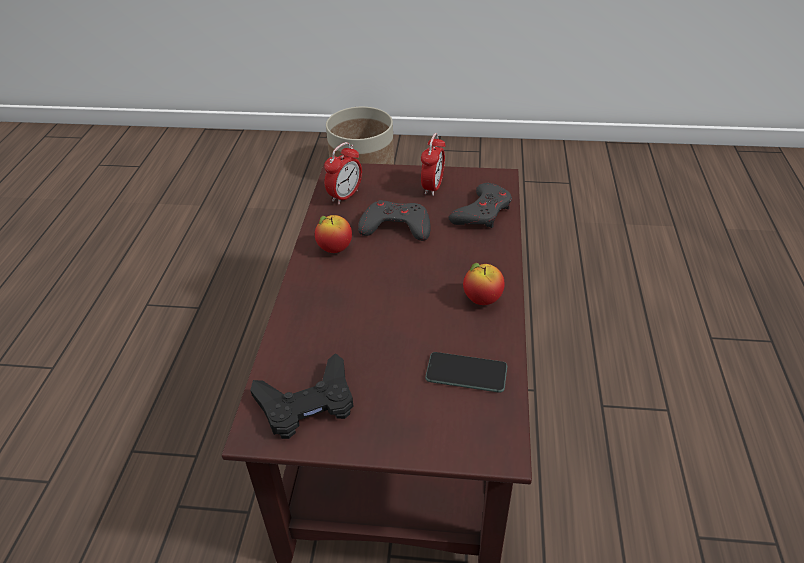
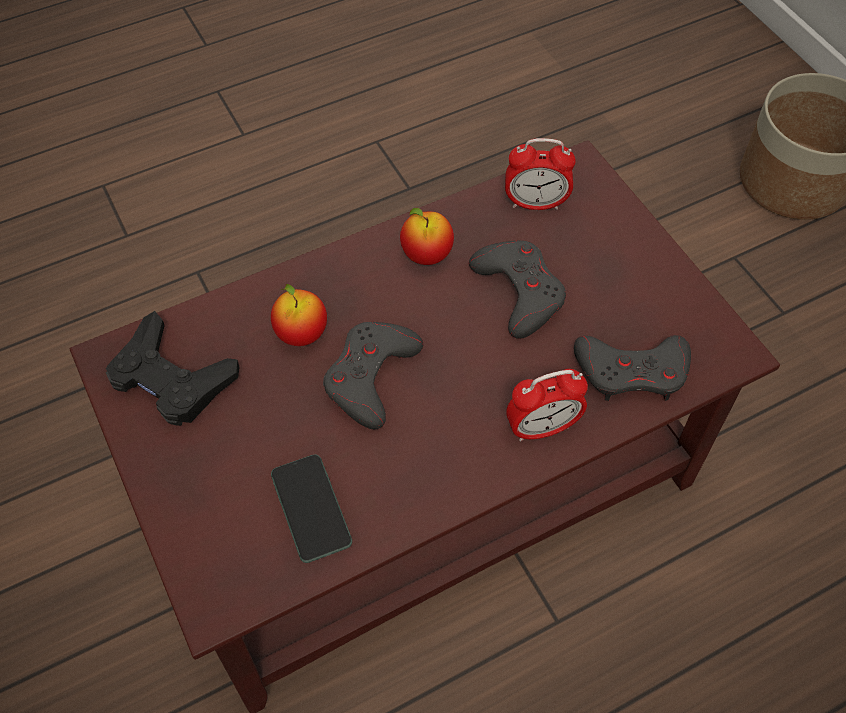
camera: 55 degrees right, 15 degrees up
(397, 307) = (371, 377): none -> grey game controller
(433, 187) = (638, 285): alarm clock -> alarm clock (542, 428)
(482, 299) = (451, 461): apple -> apple (301, 334)

